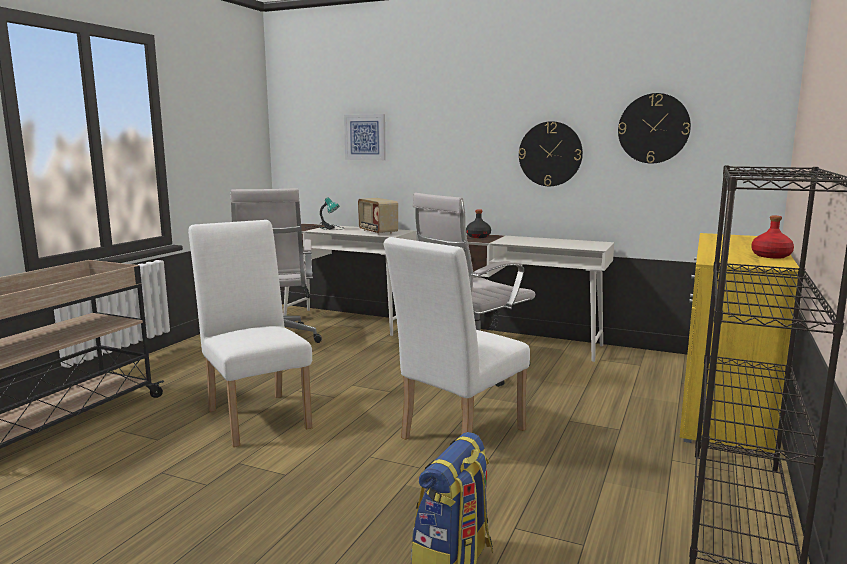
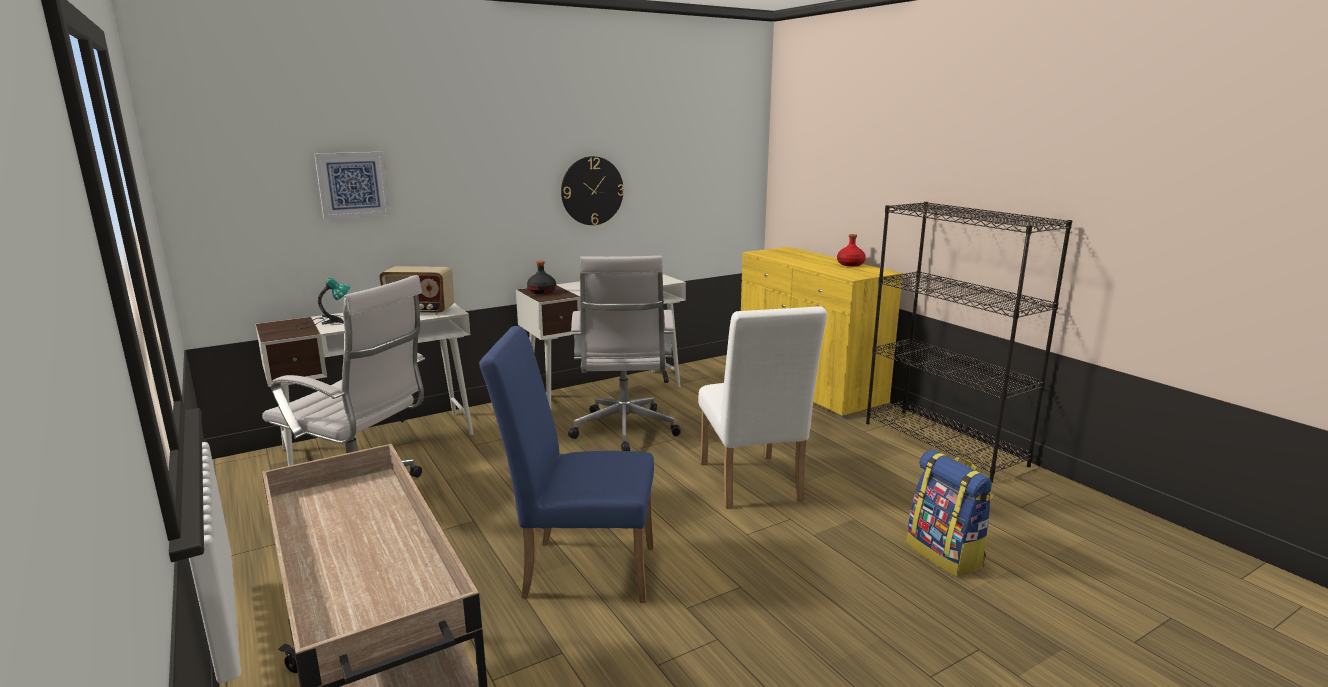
camera: 55 degrees left, 5 degrees up
(257, 415) = (579, 568): white chair -> blue chair
(653, 128) = (678, 160): wall clock -> none

